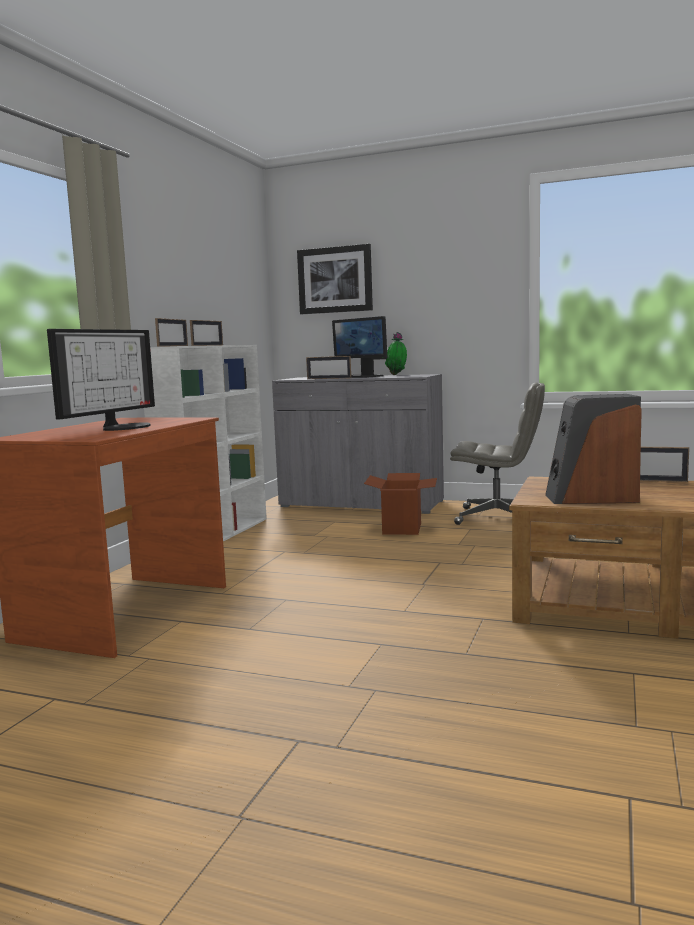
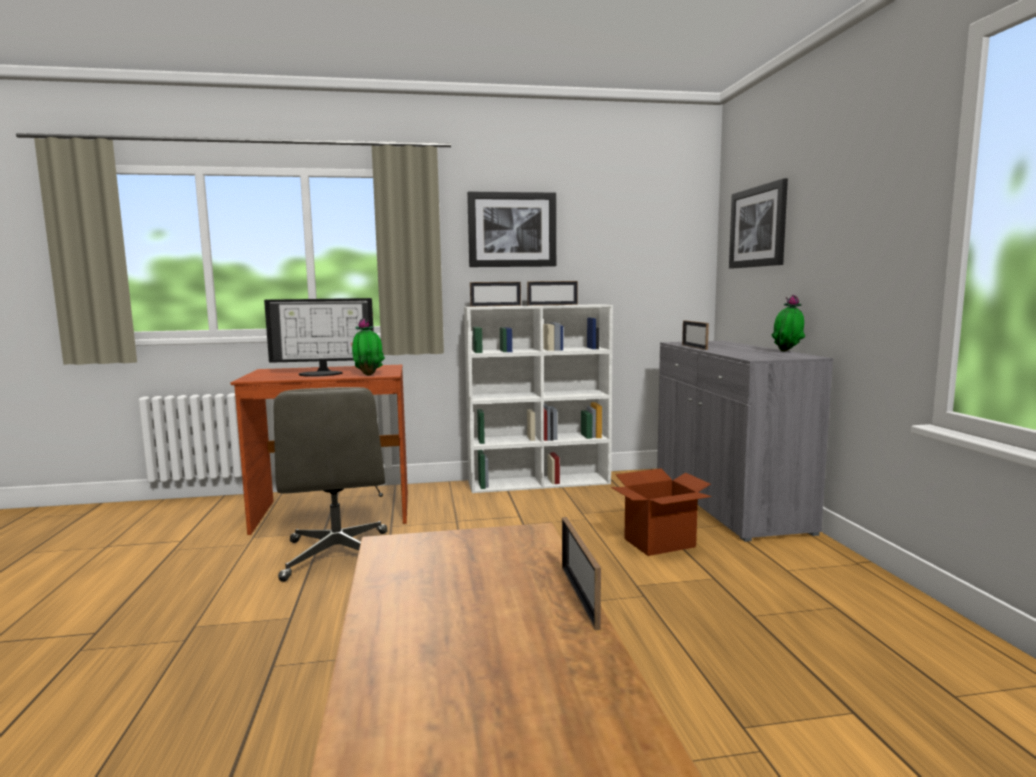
camera: 60 degrees right, 0 degrees up
(161, 262) = (512, 230): none -> picture
(182, 420) = (369, 374): none -> potted plant
(360, 376) = (738, 349): monitor -> none
(498, 517) = (798, 584): grey office chair -> grey office chair (338, 556)
(591, 498) = (411, 572): speaker -> none

